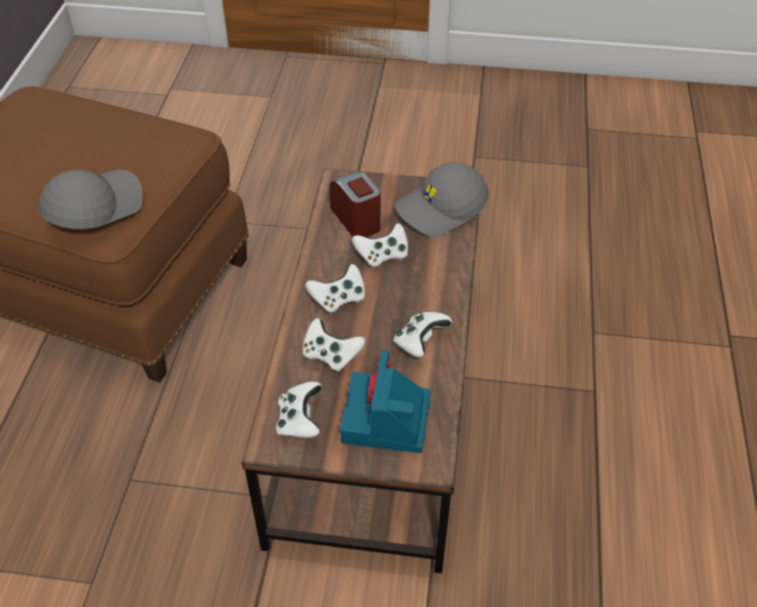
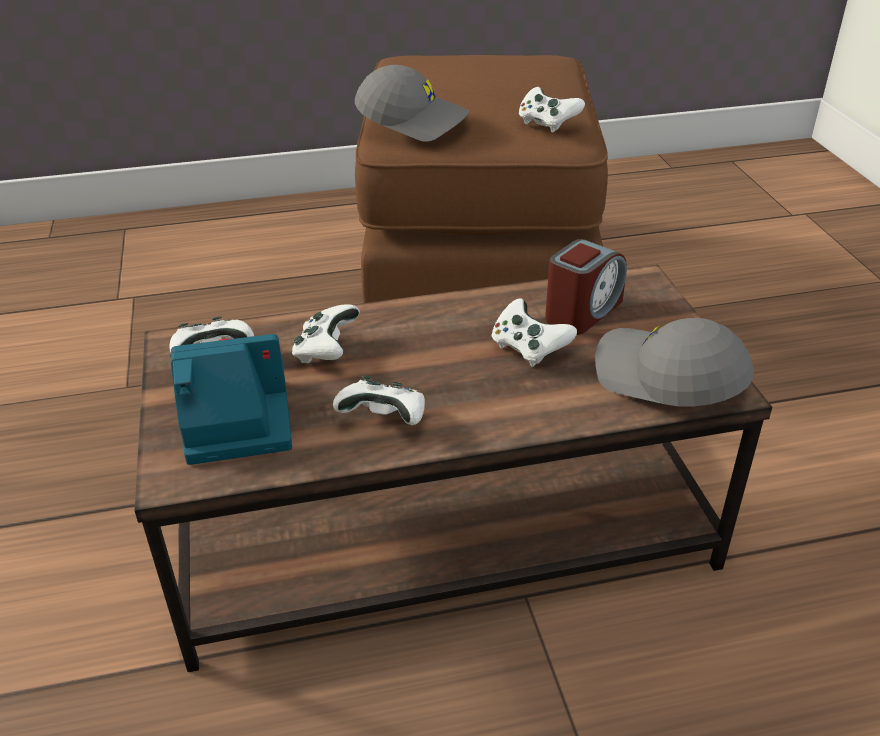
camera: 70 degrees right, 10 degrees down
(338, 299) = (425, 333): white game controller -> white game controller (547, 123)

